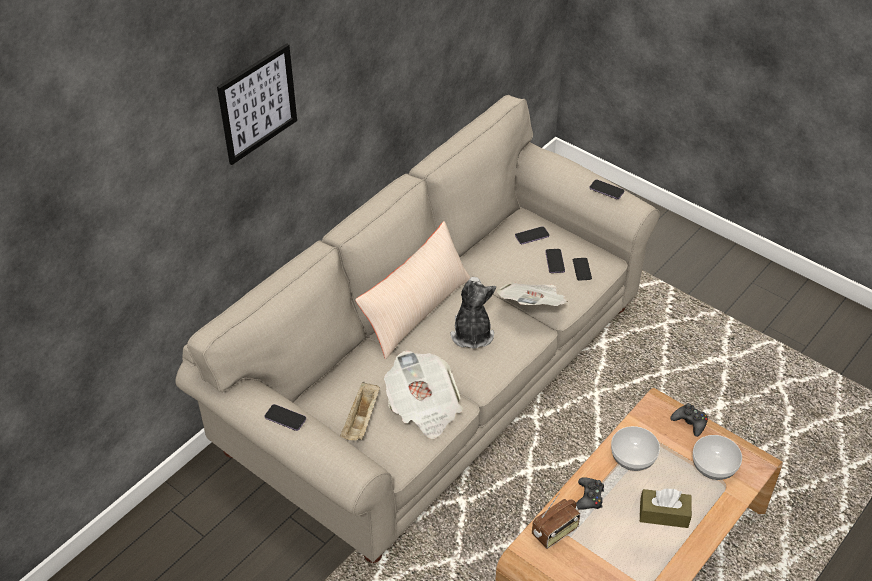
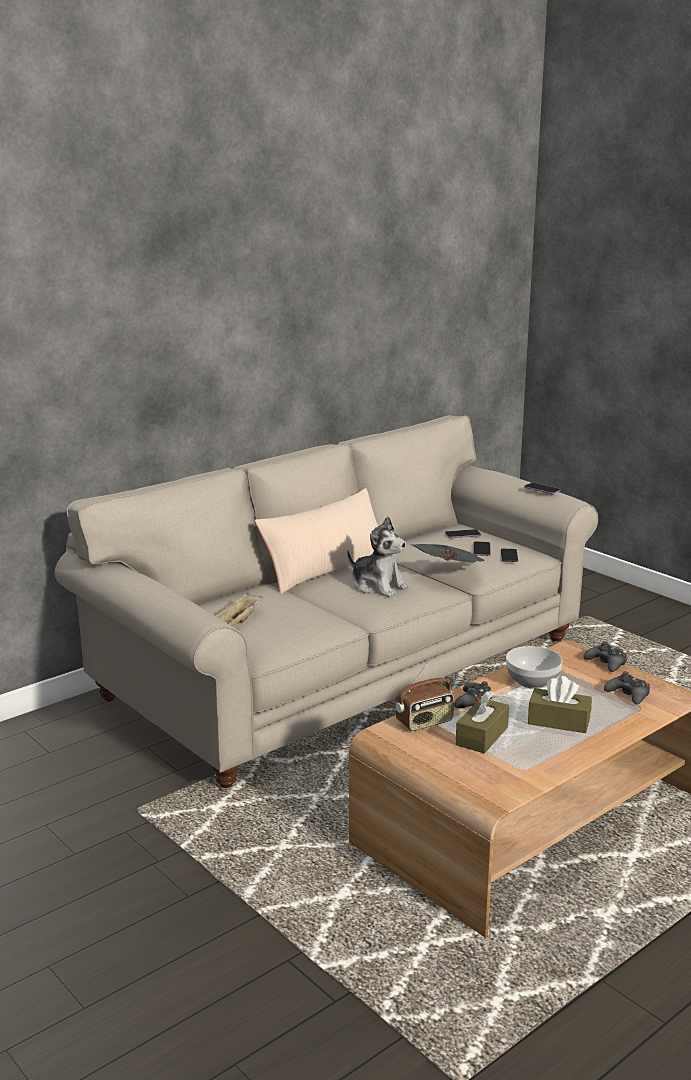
camera: 10 degrees right, 25 degrees down
(257, 103) = (179, 296): picture -> none
(285, 418) = (148, 583): phone -> none
(423, 407) = (307, 622): newspaper -> none
(471, 334) = (378, 586): plush toy -> plush toy turned 120 degrees clockwise
(605, 545) = (482, 736): none -> brown tissue box
(714, 467) = (628, 694): bowl -> black game controller

